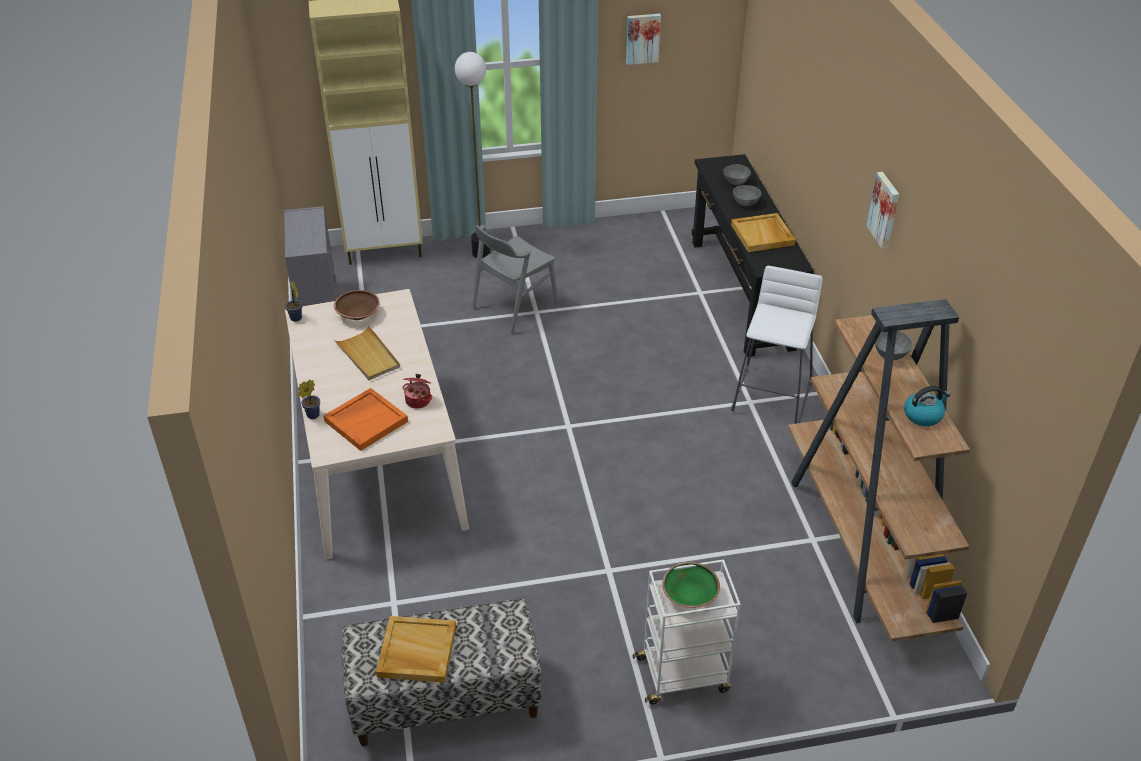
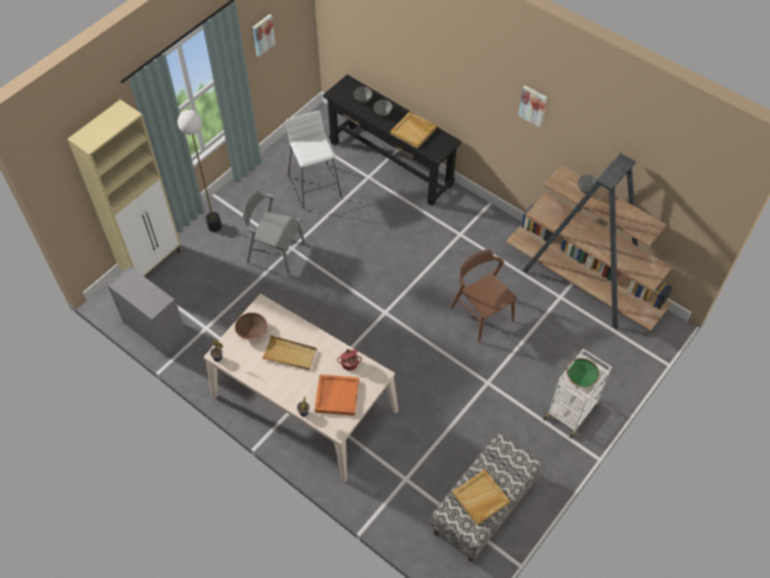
camera: 40 degrees left, 15 degrees up
(514, 307) = (275, 253): grey chair -> grey chair turned 105 degrees clockwise
(683, 496) = (481, 314): none -> brown chair
(772, 396) = (467, 223): white stool -> white stool (315, 186)
(923, 415) = (632, 217): kettle -> none

